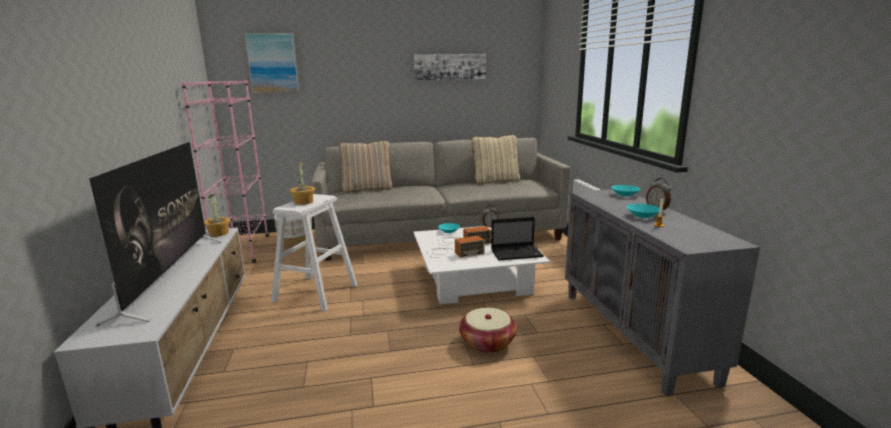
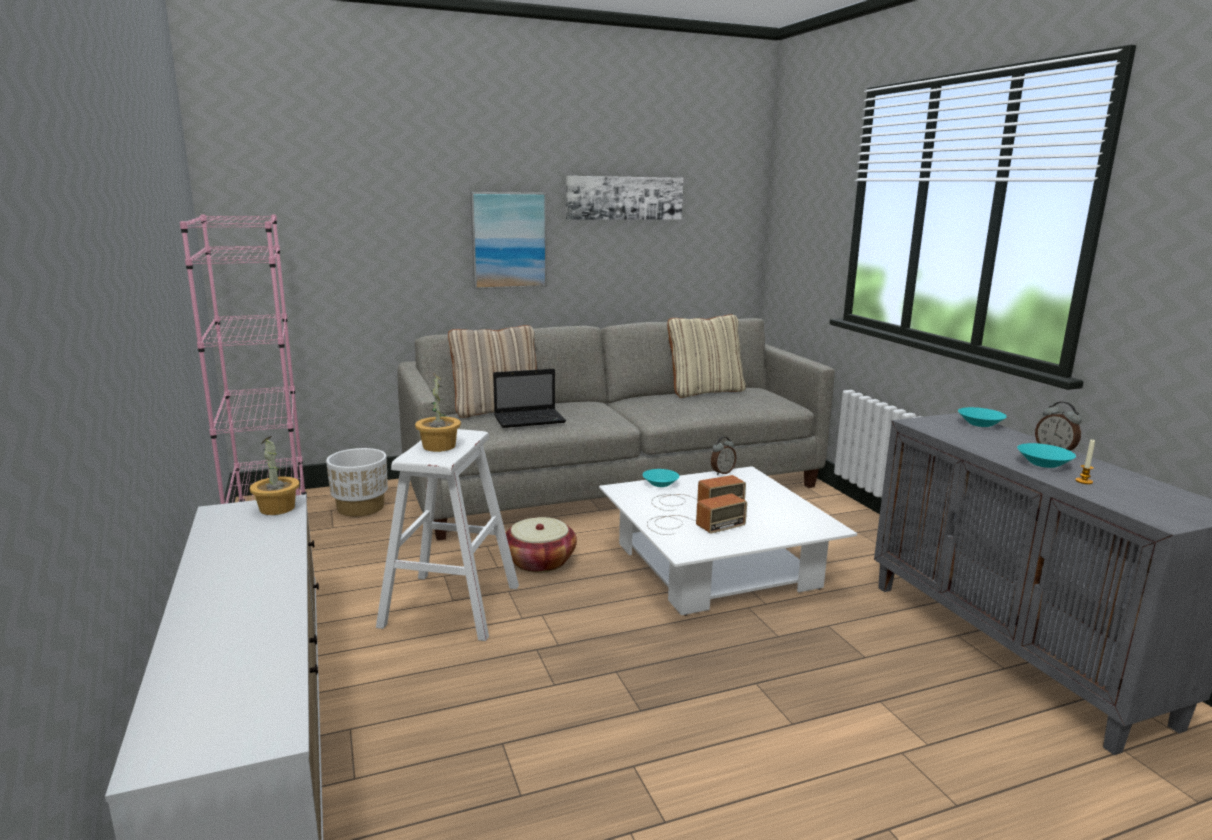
camera: 10 degrees left, 0 degrees up
(171, 275) = (242, 603): television -> none
(273, 63) = (319, 184): picture -> picture (509, 240)
(487, 343) = (795, 682): basket -> basket (539, 561)
(517, 253) = (797, 521): laptop -> laptop (531, 419)

